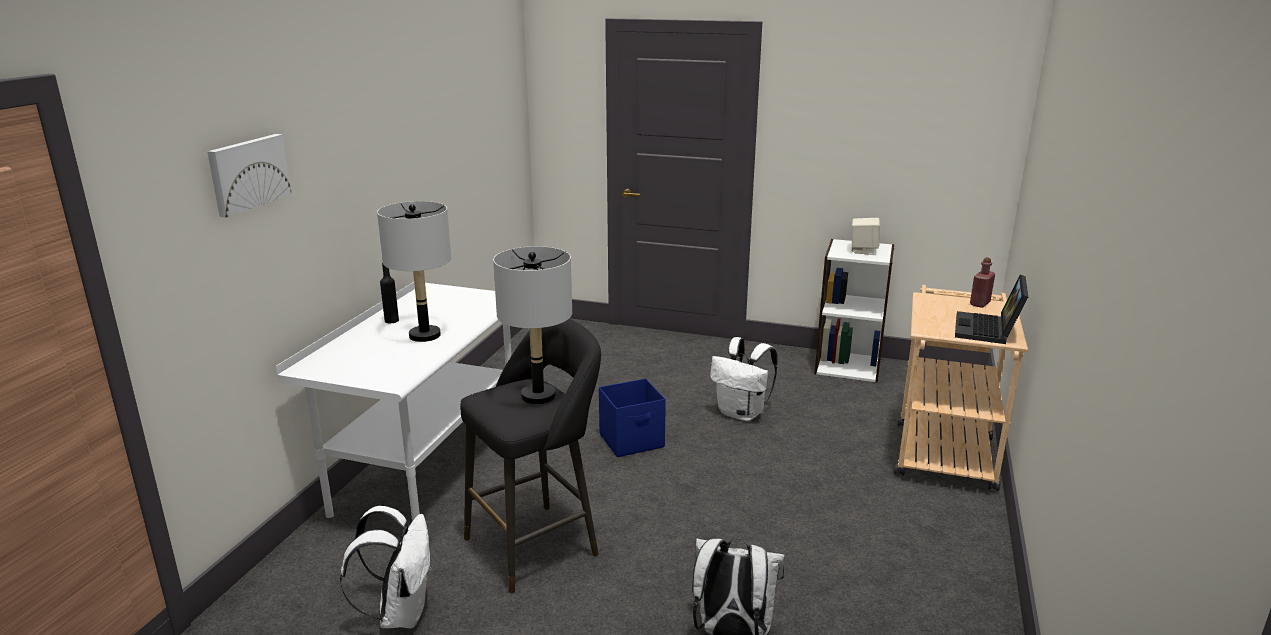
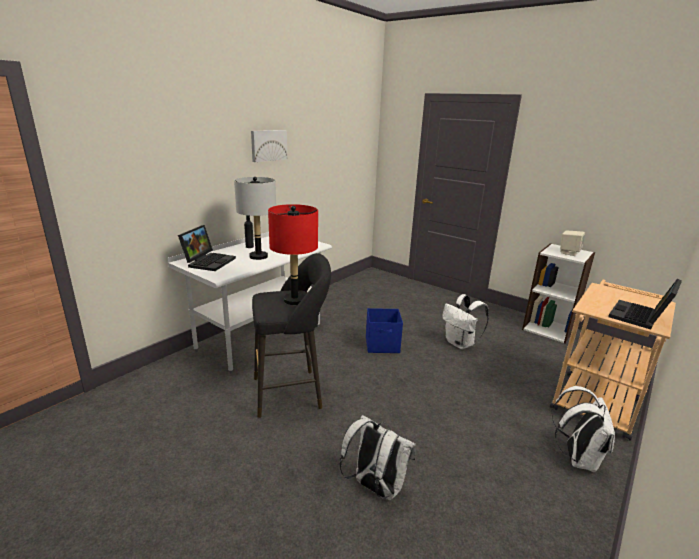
camera: 20 degrees right, 0 degrees up
(248, 173) = (160, 145): picture -> picture (268, 145)
(349, 359) = (209, 261): none -> laptop
(400, 612) = (194, 411): white backpack -> white backpack (577, 458)
(538, 396) = (294, 300): grey table lamp -> red table lamp
(979, 303) = (642, 298): red bottle -> none

